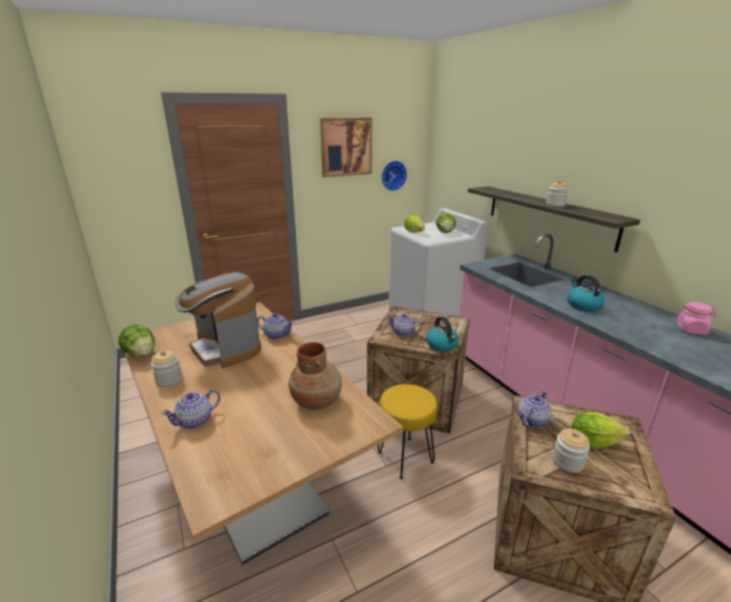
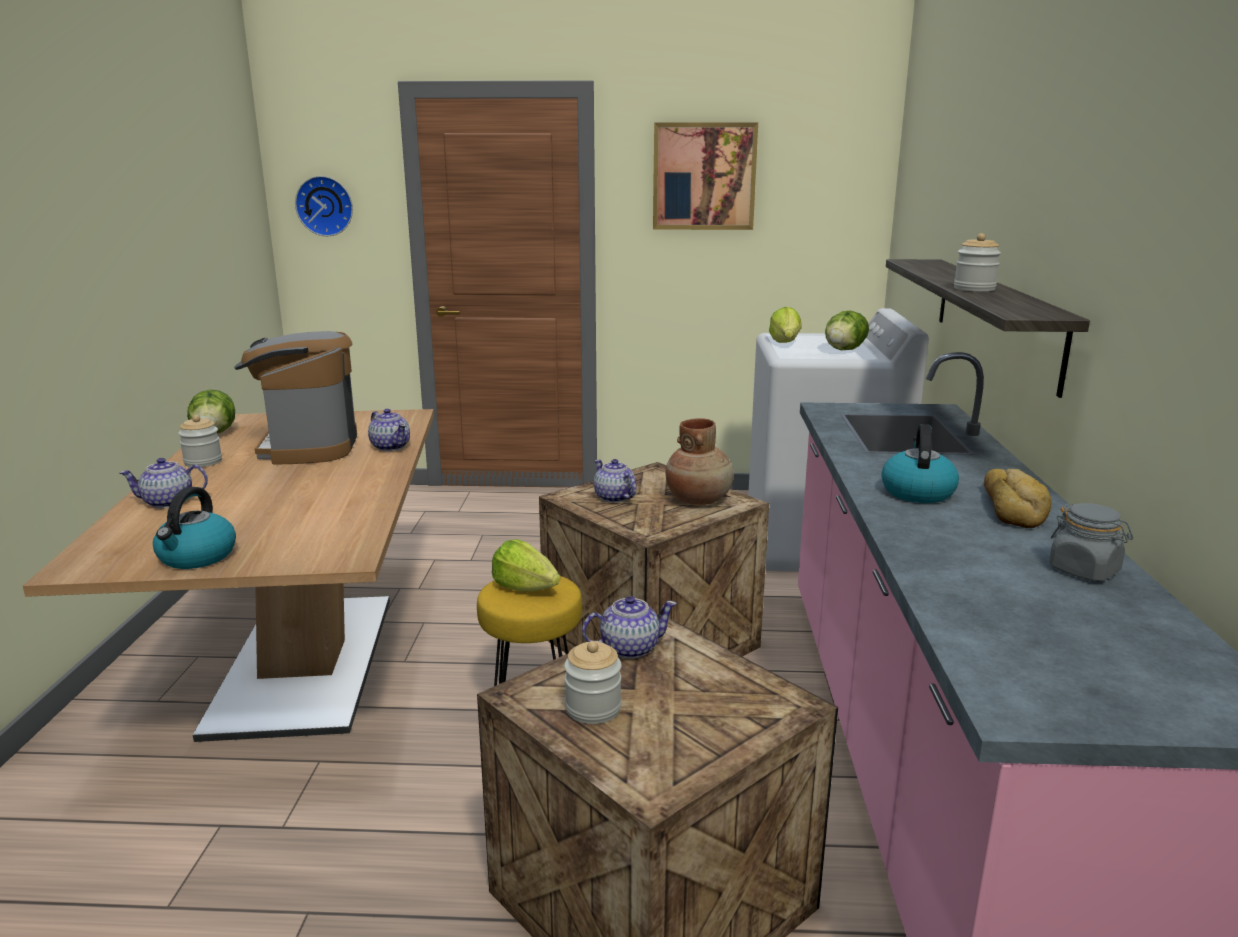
camera: 30 degrees right, 5 degrees down
(316, 401) = (319, 519): brown vase -> brown vase (699, 499)
(393, 175) = (804, 237): wall clock -> wall clock (325, 206)
(442, 345) = (650, 526): kettle -> kettle (197, 557)
(593, 442) = (684, 704): lettuce -> lettuce (525, 587)
(622, 304) = (1013, 507): none -> bread
(691, 330) = (1084, 570): pink jar -> grey jar

